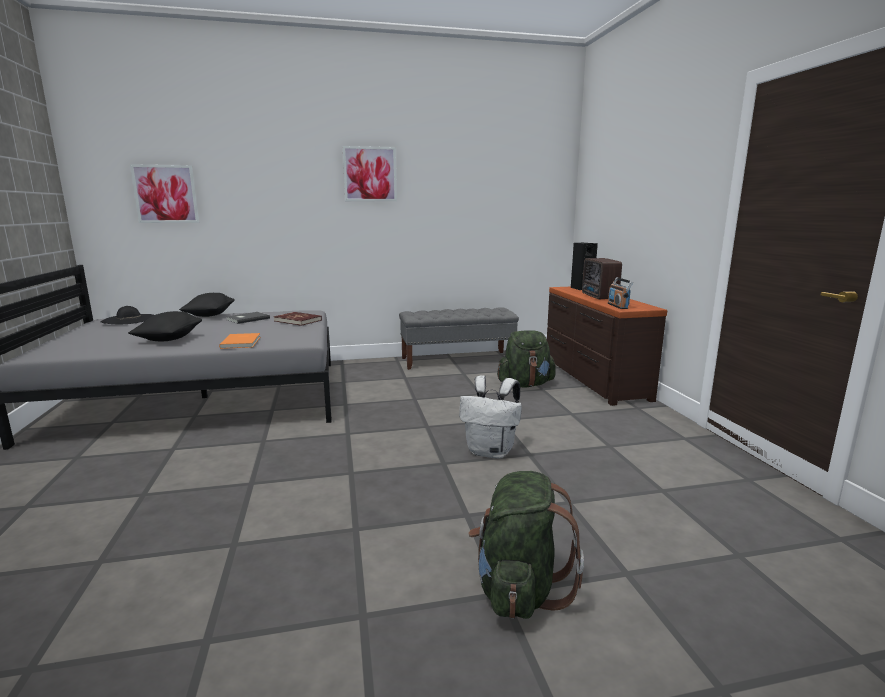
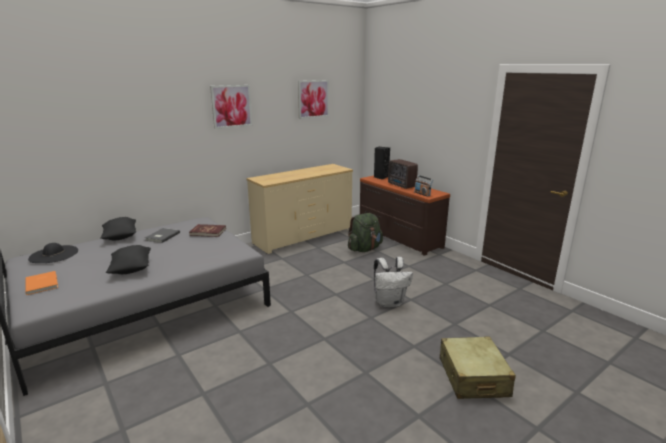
camera: 25 degrees left, 5 degrees up
(165, 194) = (62, 136): picture -> picture (313, 99)
(242, 342) = (199, 261): orange book -> orange book (43, 283)
(457, 360) = (303, 236): grey bench -> beige dresser
(519, 589) = (473, 377): green backpack -> beige suitcase

